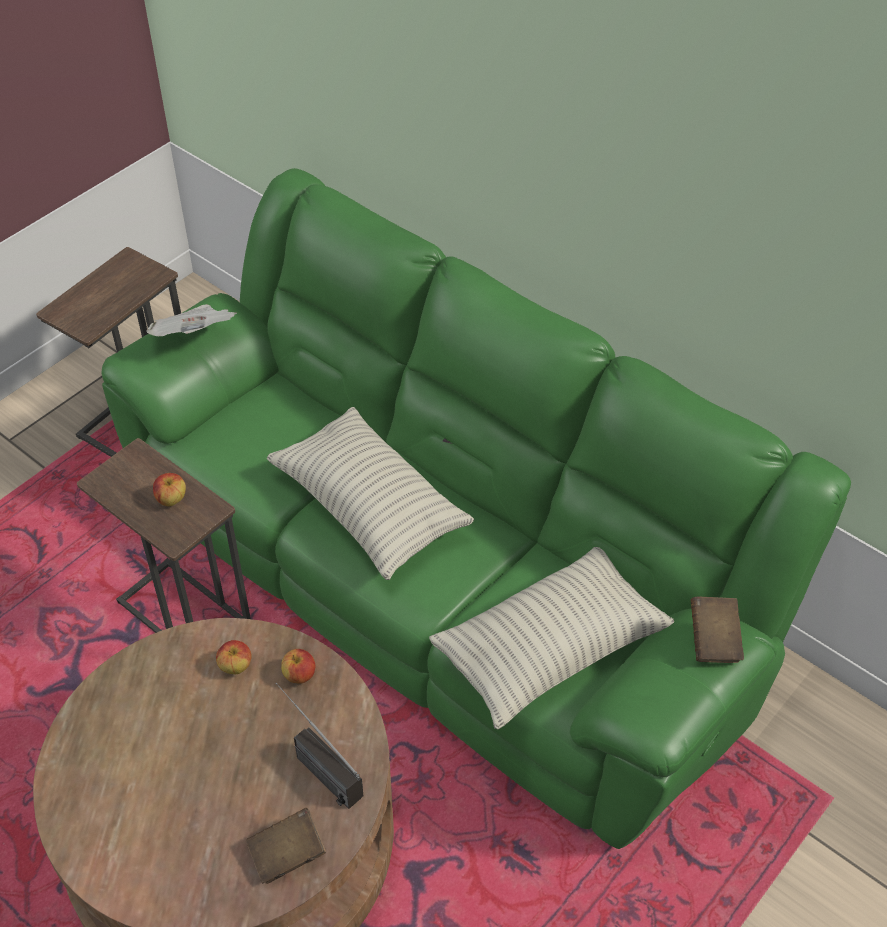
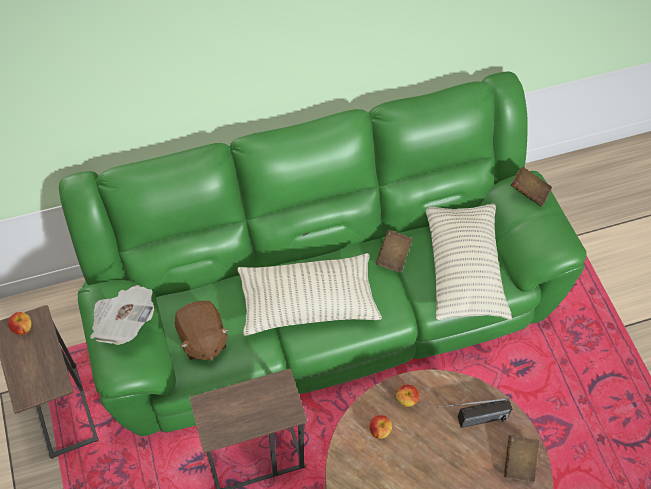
camera: 60 degrees left, 10 degrees up
(171, 499) = (258, 400): apple -> apple (22, 328)
(247, 436) = (202, 339): none -> brown plush toy
(508, 562) = (393, 256): none -> brown book

